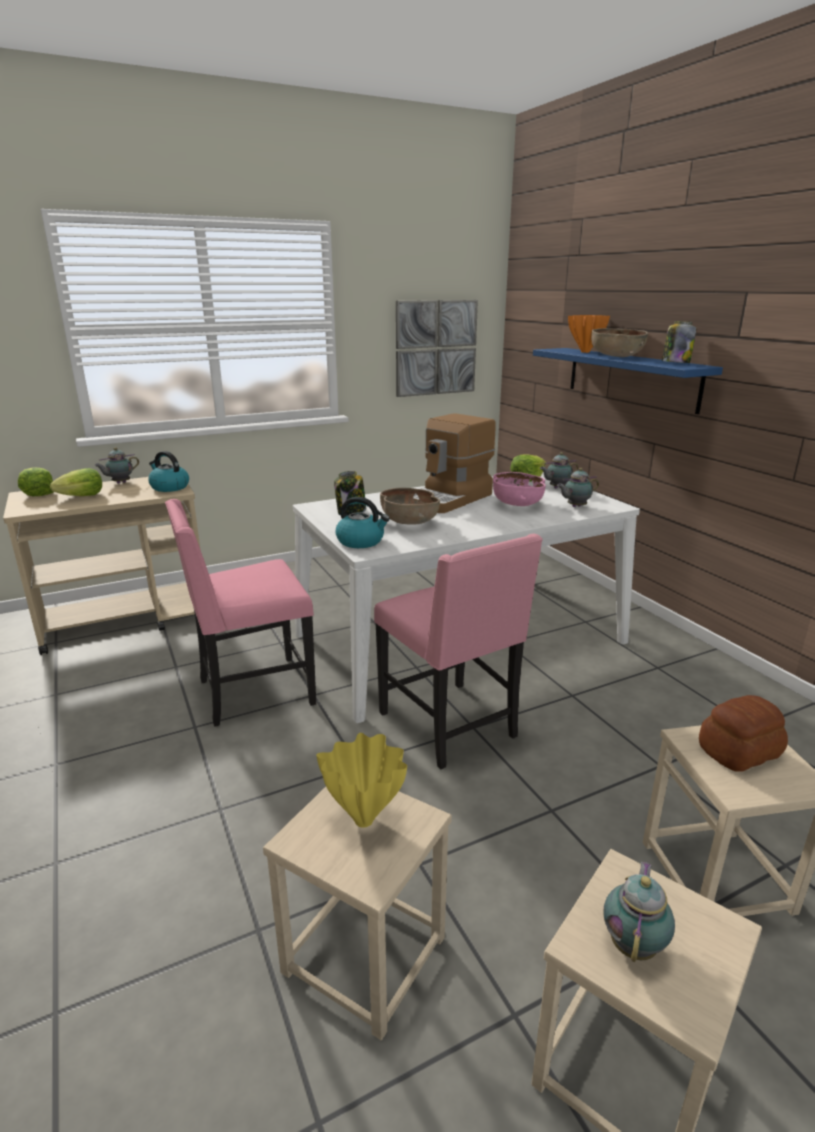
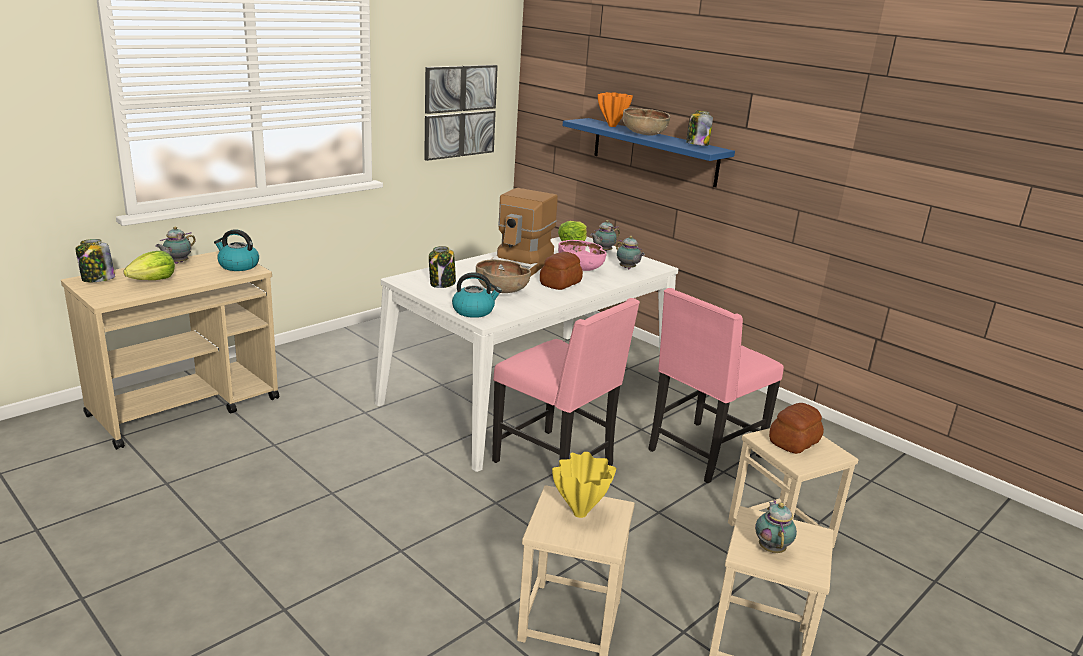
camera: 20 degrees left, 0 degrees up
(38, 493) = (97, 279): lettuce -> jar
(253, 692) = (367, 458): pink chair -> pink chair (702, 453)
(482, 518) = (559, 283): none -> bread
(575, 506) = (628, 269): teapot -> teapot turned 90 degrees counterclockwise

